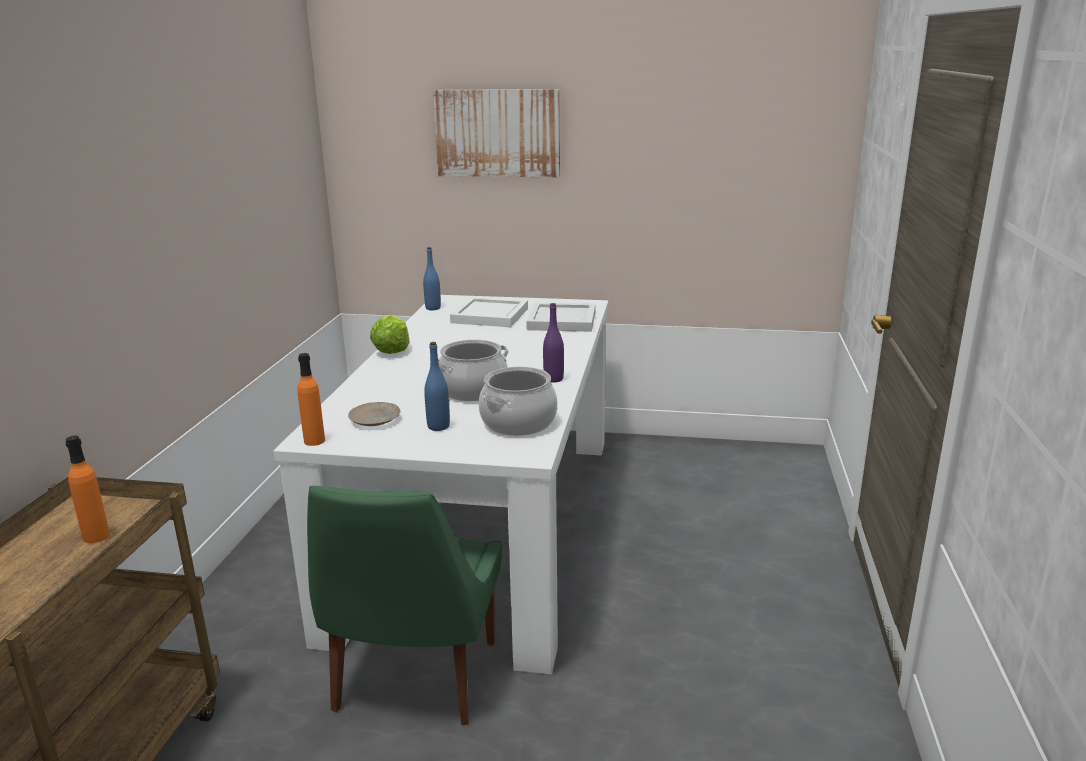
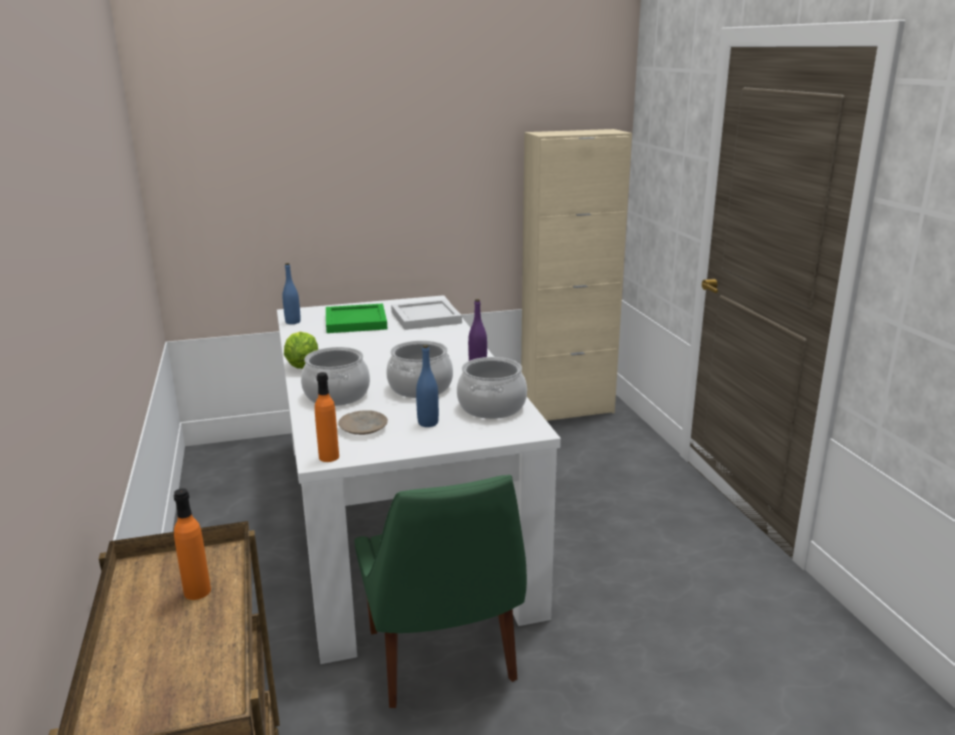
camera: 25 degrees left, 0 degrees up
(389, 384) = (336, 395): none -> cooking pot
(491, 315) = (357, 321): white tray -> green tray
(498, 133) = (327, 149): picture -> none
(750, 453) = (567, 410): none -> beige cabinet

